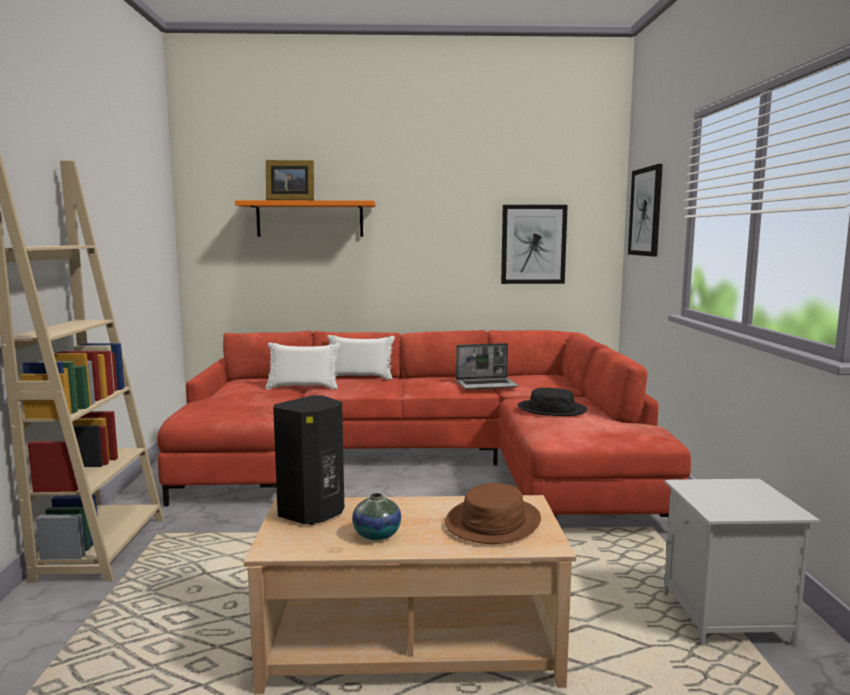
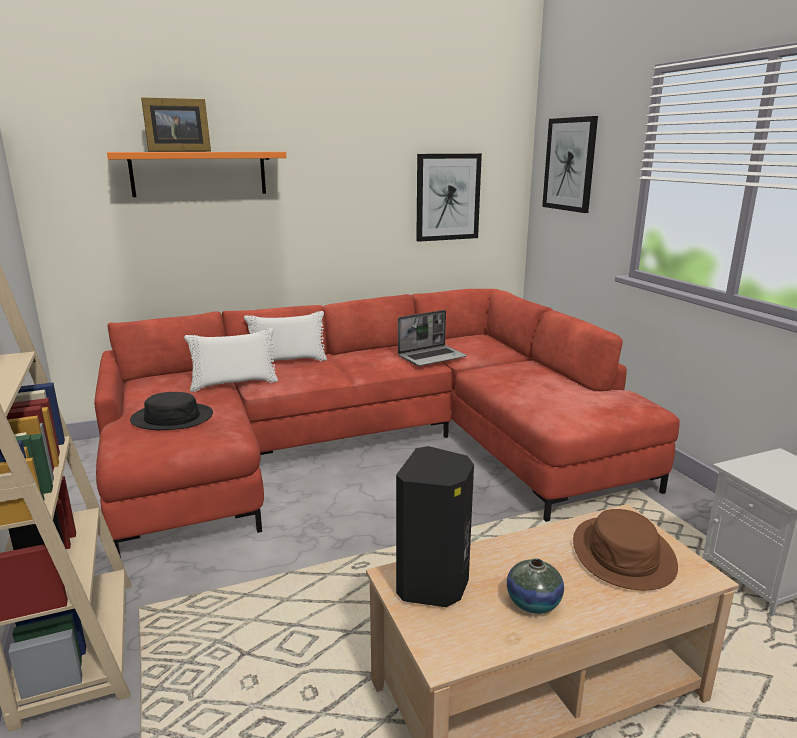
camera: 20 degrees left, 10 degrees up
(552, 409) = (526, 384): black hat -> black hat (172, 418)

